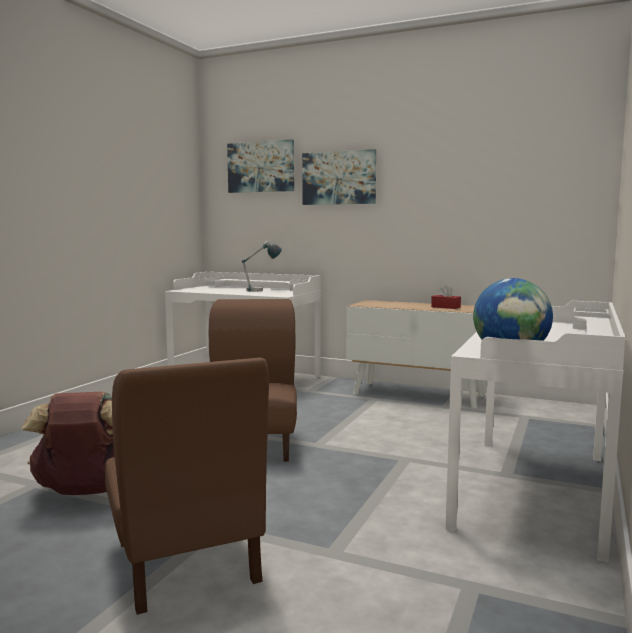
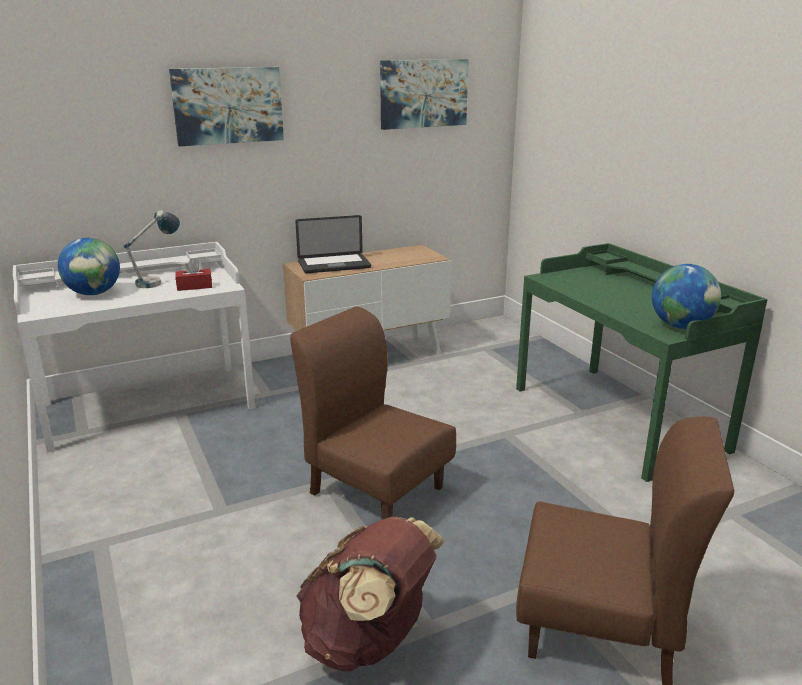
camera: 50 degrees left, 15 degrees up
(222, 289) = (94, 293): none -> globe
(261, 167) = (93, 88): picture -> picture (423, 93)
(391, 304) = (334, 265): none -> laptop
(445, 307) = (394, 257): red tissue box -> red tissue box (194, 286)
(535, 490) = (617, 417): white desk -> green desk

